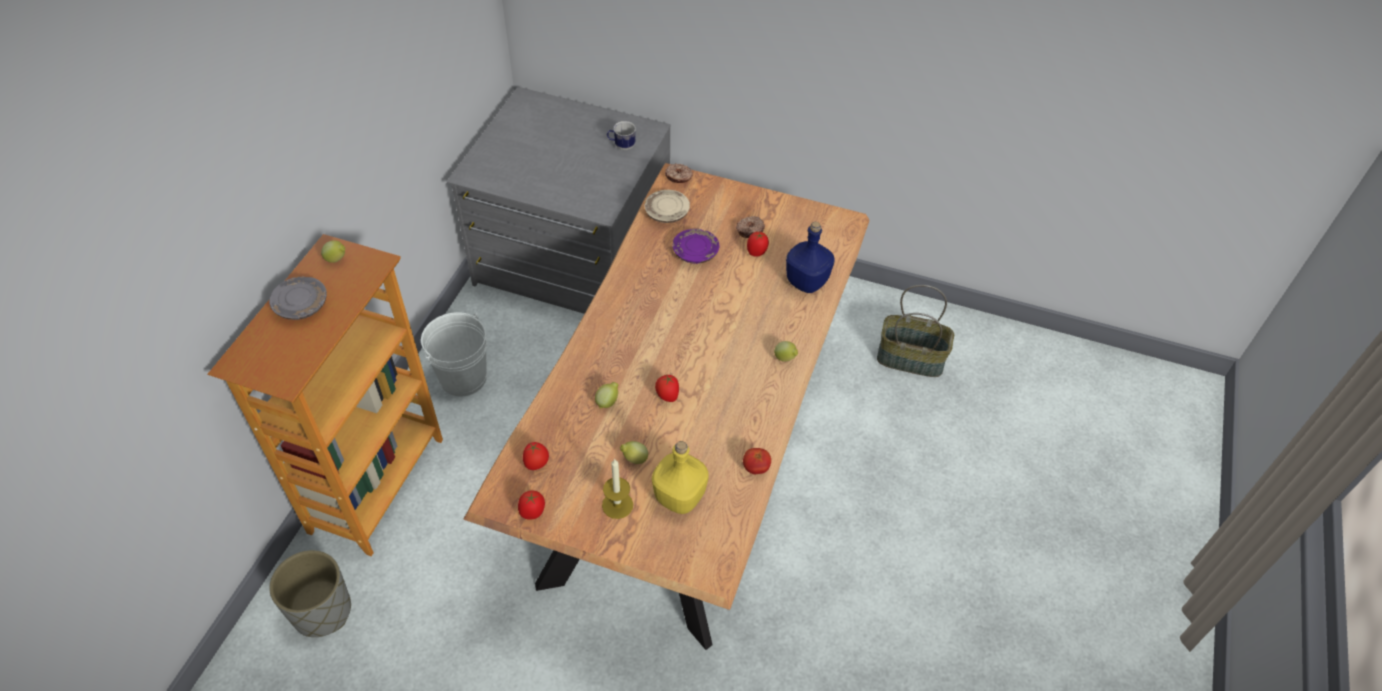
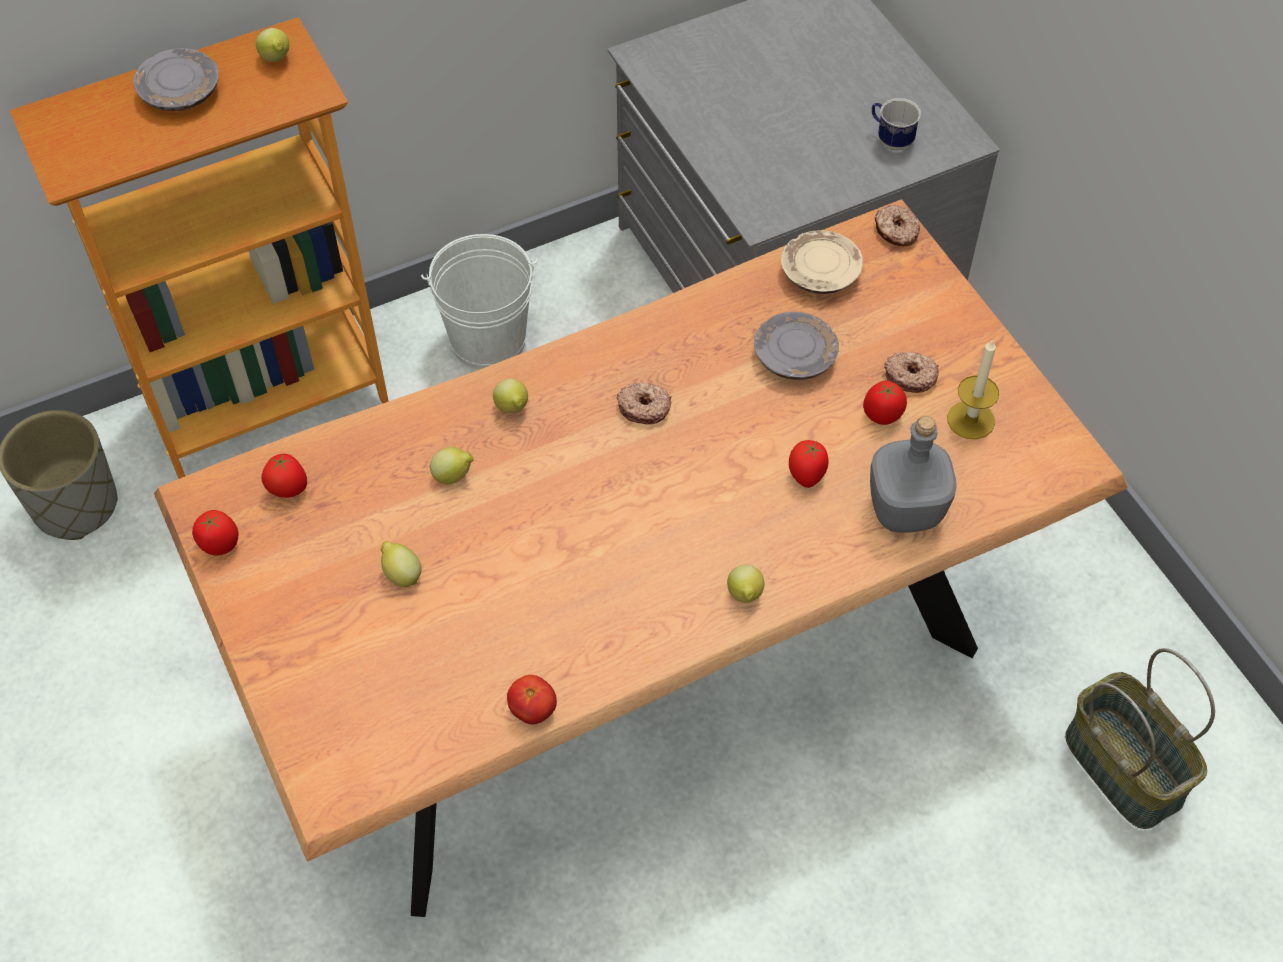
camera: 45 degrees right, 5 degrees up
(600, 355) = (512, 409): none -> lemon
(617, 505) = (318, 616): candle -> candle (970, 420)
(657, 315) = (644, 407): none -> donut
(667, 396) = (532, 526): tomato -> tomato (806, 476)
(679, 498) = (396, 668): yellow bottle -> none
(695, 252) = (794, 356): purple plate -> grey plate
(807, 282) = (906, 511): blue bottle -> grey bottle

